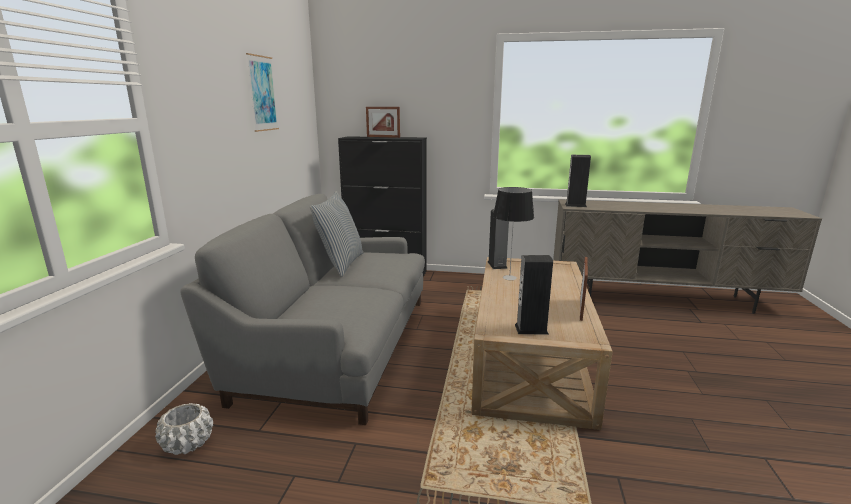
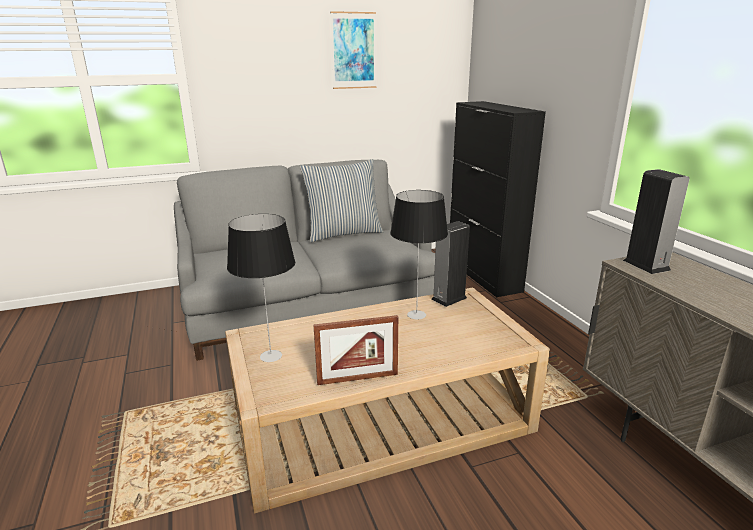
camera: 60 degrees right, 5 degrees up
(187, 443) = (150, 307): white planter -> none
(383, 137) = (503, 105): picture frame -> none
(531, 329) = (270, 356): speaker -> table lamp

